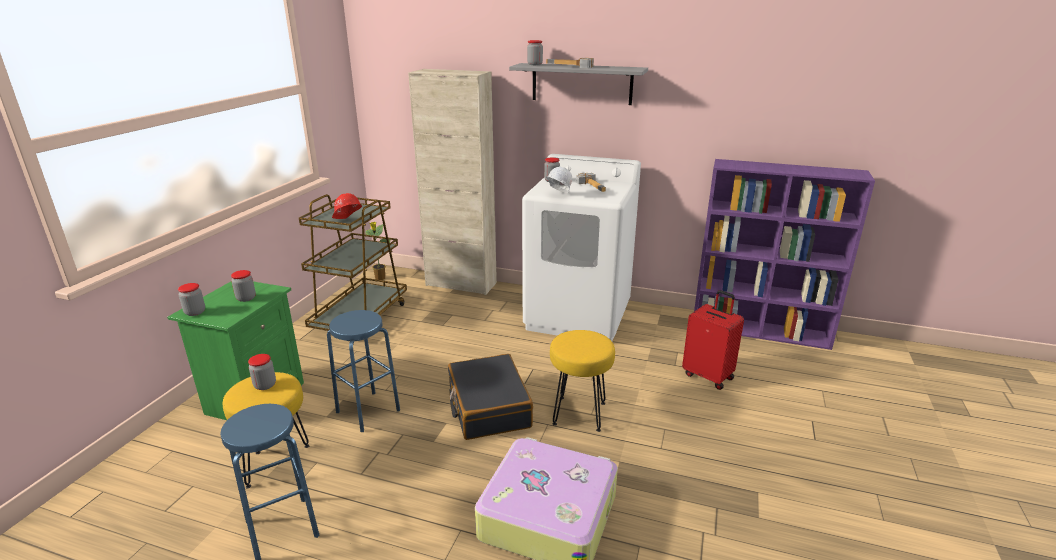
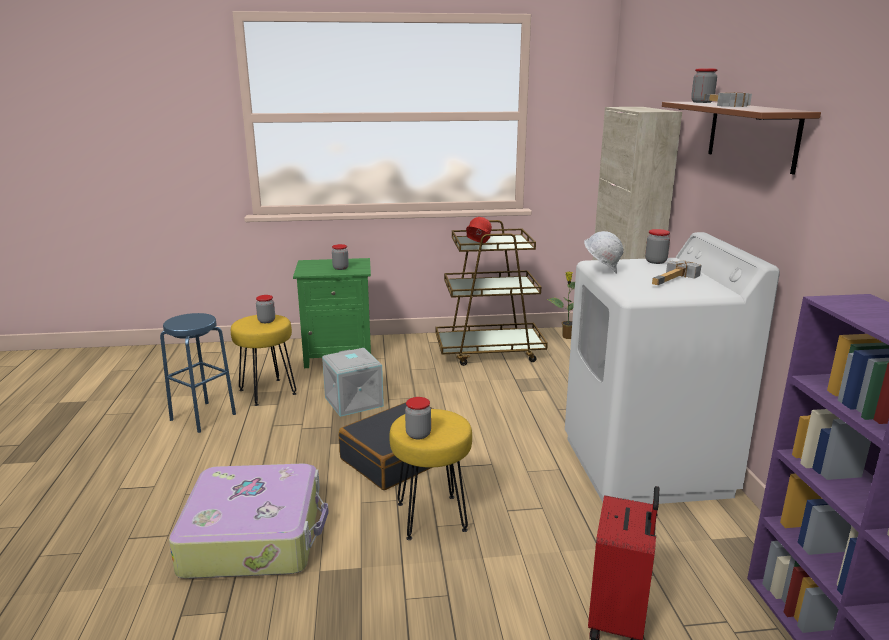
camera: 65 degrees right, 5 degrees down
(195, 312) = (308, 263): jar -> jar (418, 434)
(368, 411) = (352, 402): blue stool -> grey storage box
(581, 84) = (752, 134): grey shelf -> brown shelf

